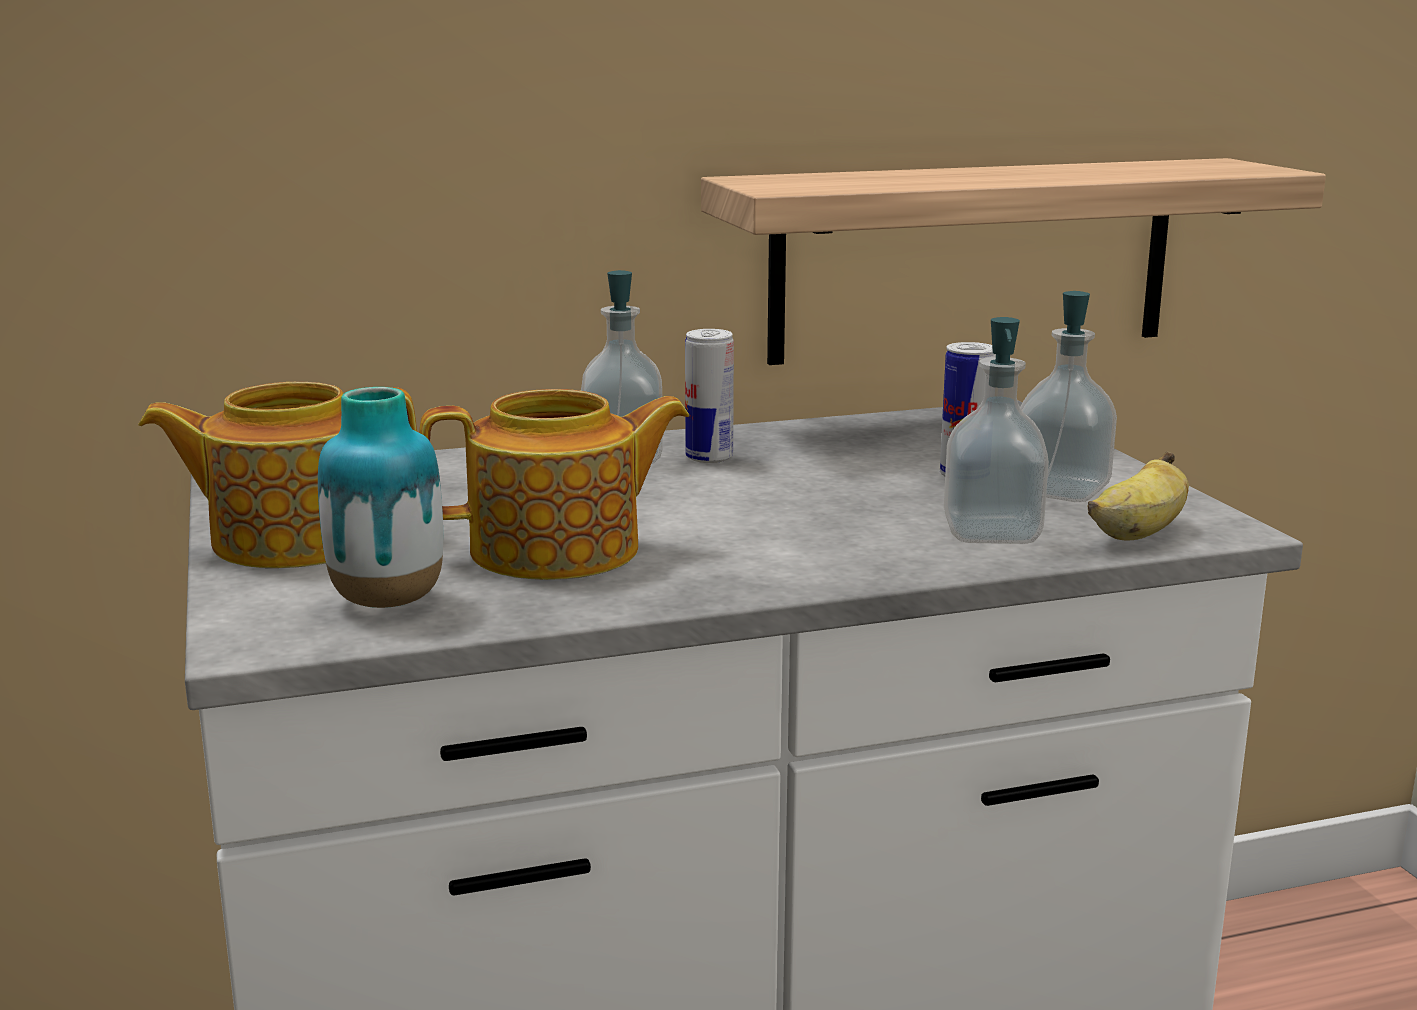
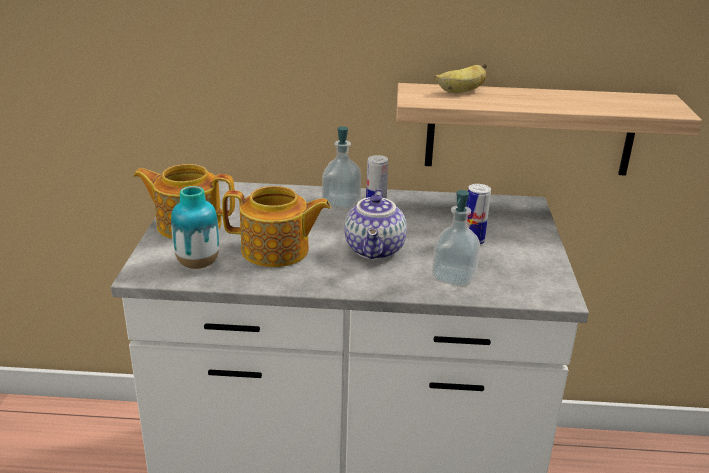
camera: 20 degrees right, 10 degrees up
(783, 517) = (376, 250): none -> teapot
(1061, 491) = (507, 258): soap dispenser -> none
(1137, 534) = (516, 291): banana -> banana (461, 92)

